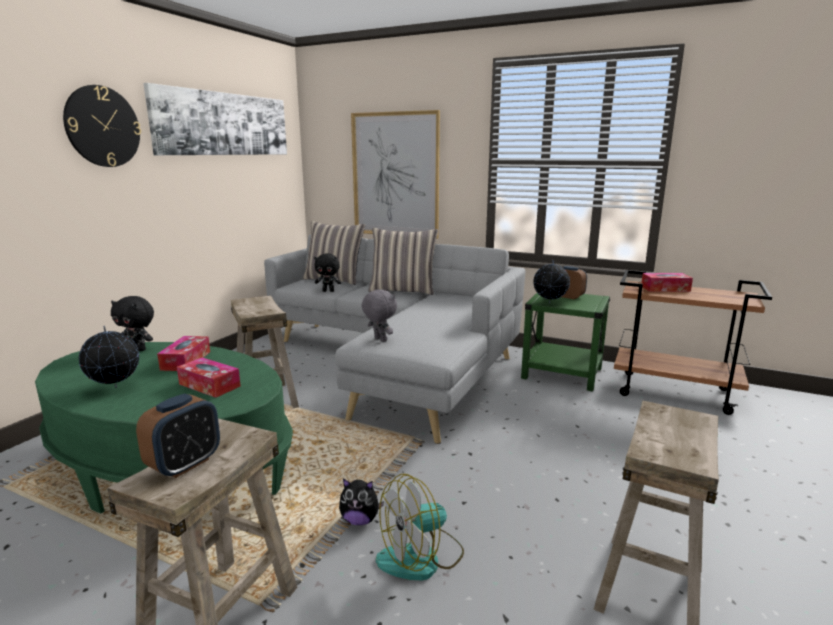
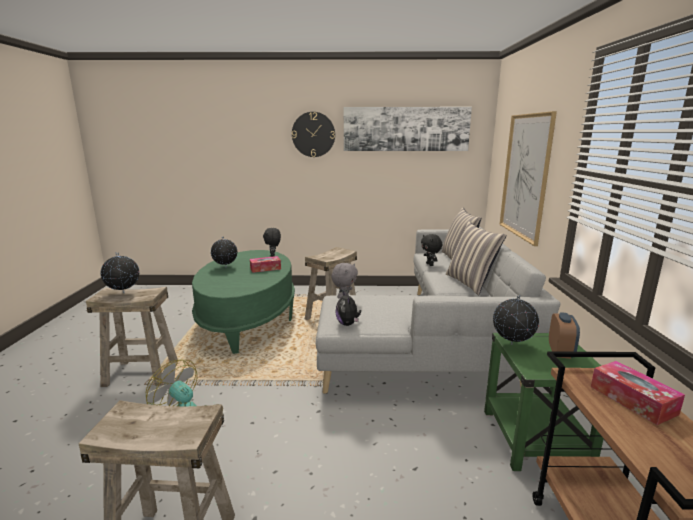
camera: 65 degrees right, 0 degrees up
(185, 464) = (123, 293): alarm clock -> globe
(209, 385) = (237, 281): tissue box -> none
(360, 520) = (220, 387): plush toy -> plush toy (348, 324)

